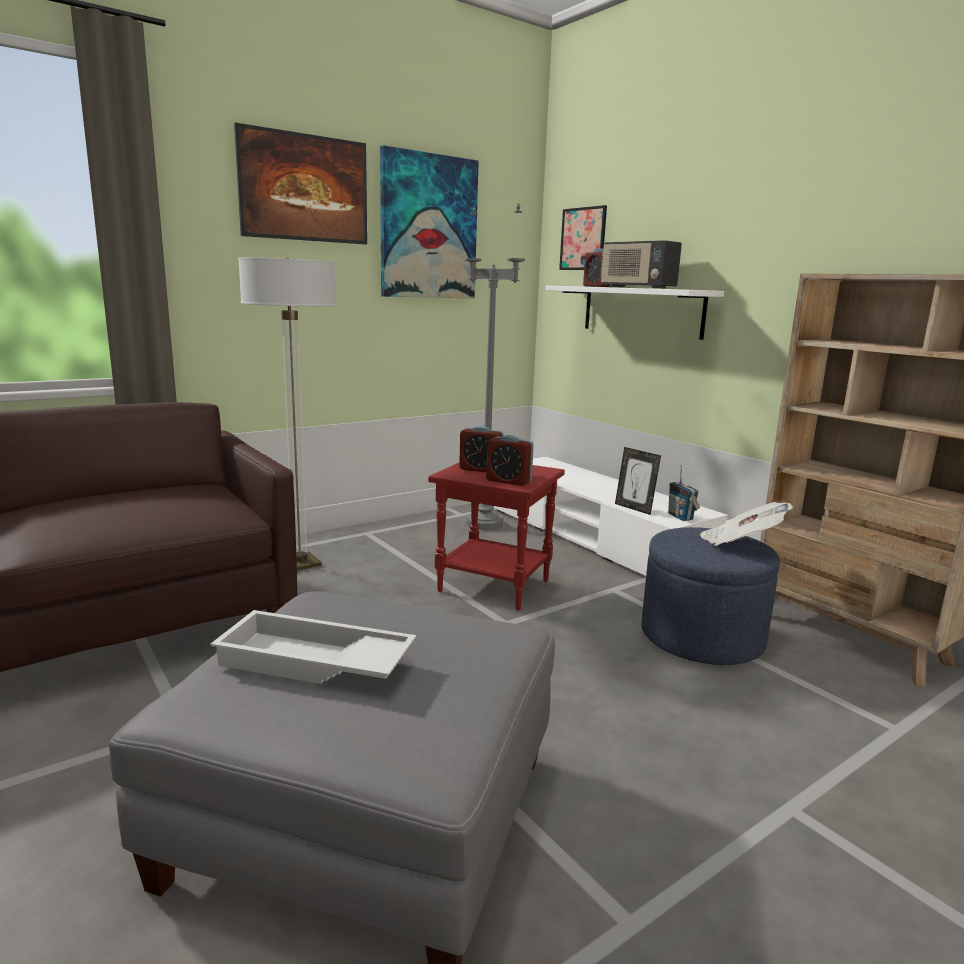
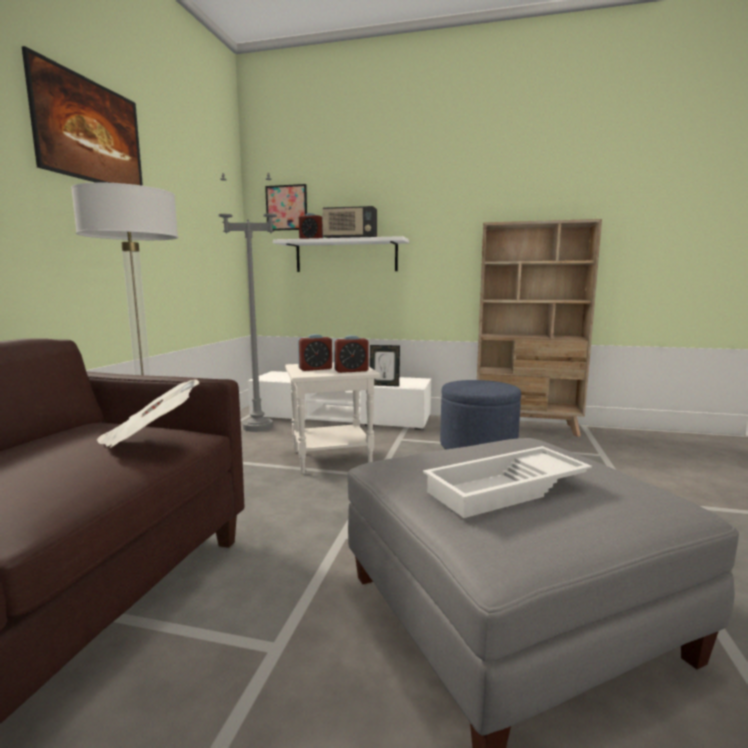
camera: 40 degrees left, 5 degrees down
(428, 227) = (181, 187): picture -> none
(495, 585) = (332, 458): red side table -> white side table
(680, 517) = (414, 383): radio -> none
(740, 543) = (490, 382): newspaper -> newspaper (149, 438)

